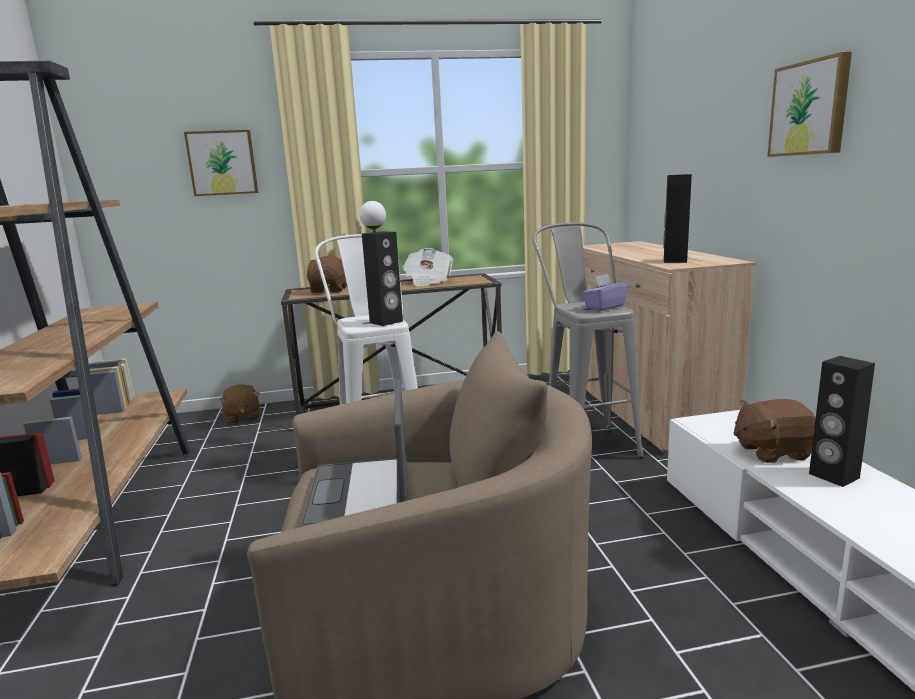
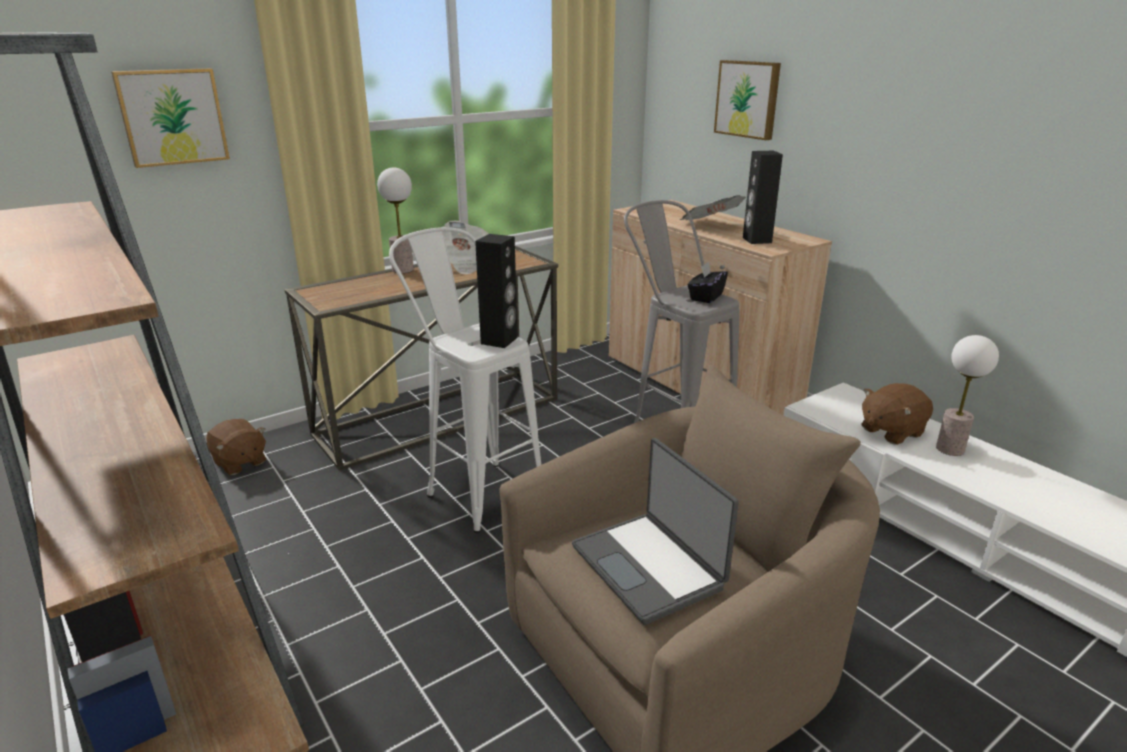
camera: 25 degrees left, 10 degrees up
(329, 290) = (353, 288): brown plush toy -> none
(604, 307) = (706, 297): purple tissue box -> black tissue box
(646, 253) = (710, 225): none -> newspaper
(810, 108) = (902, 100): picture -> picture (748, 99)
(833, 476) = (950, 449): black speaker -> table lamp

